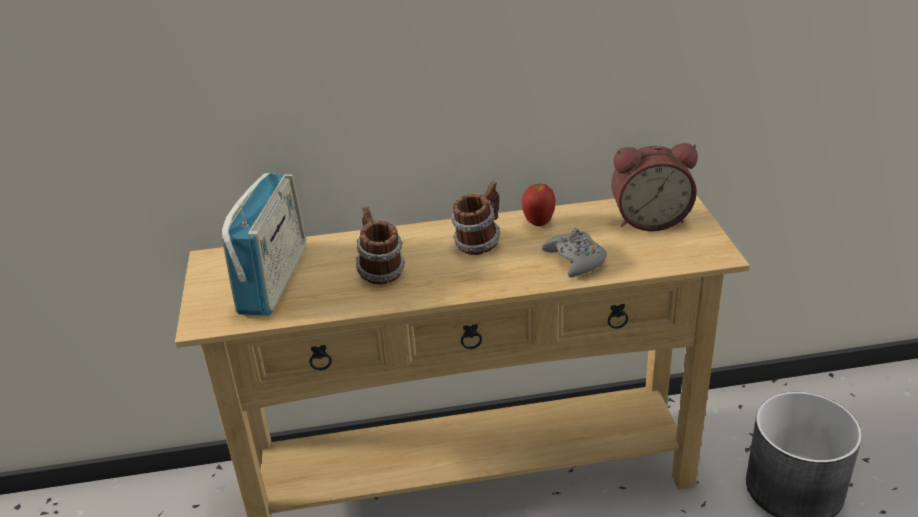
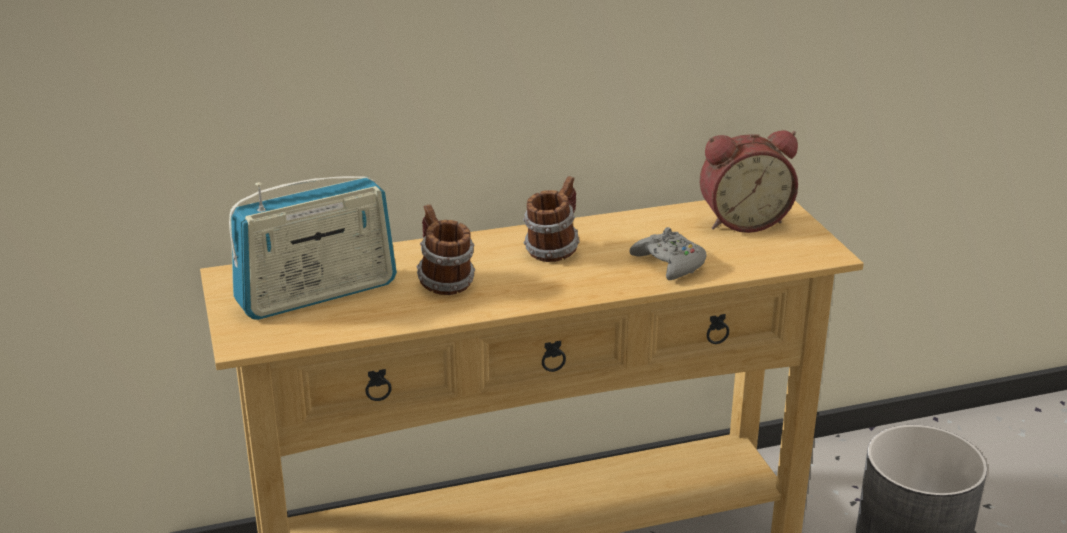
camera: 10 degrees left, 5 degrees down
(274, 279) = (317, 294): radio -> radio turned 60 degrees clockwise
(538, 223) = (617, 227): apple -> none

